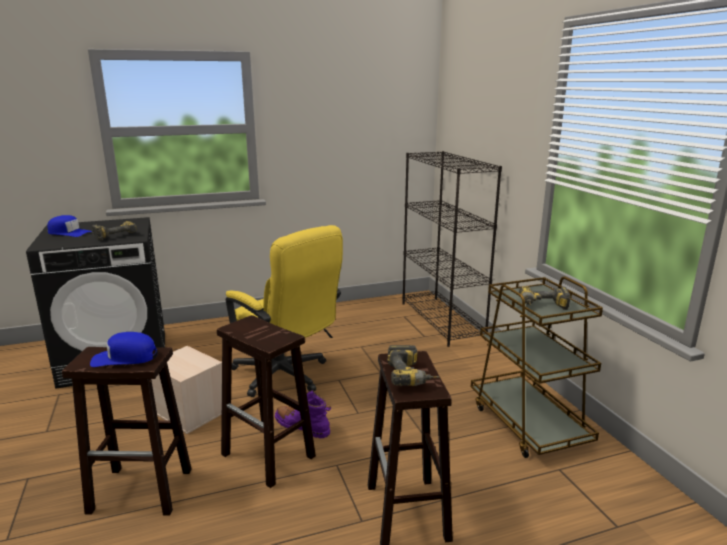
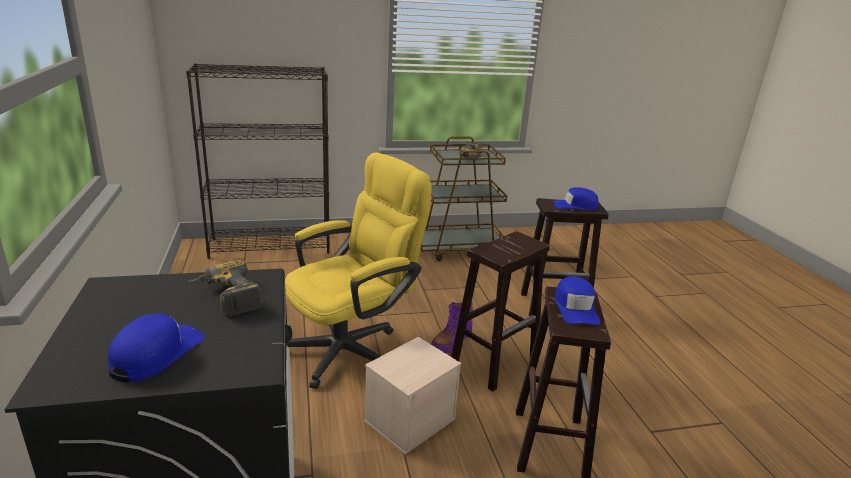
camera: 85 degrees left, 5 degrees up
(412, 376) = (575, 206): power drill -> blue cap

